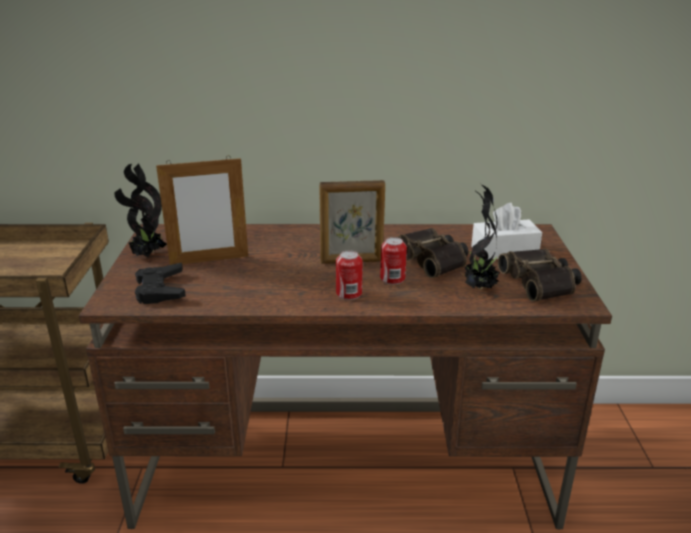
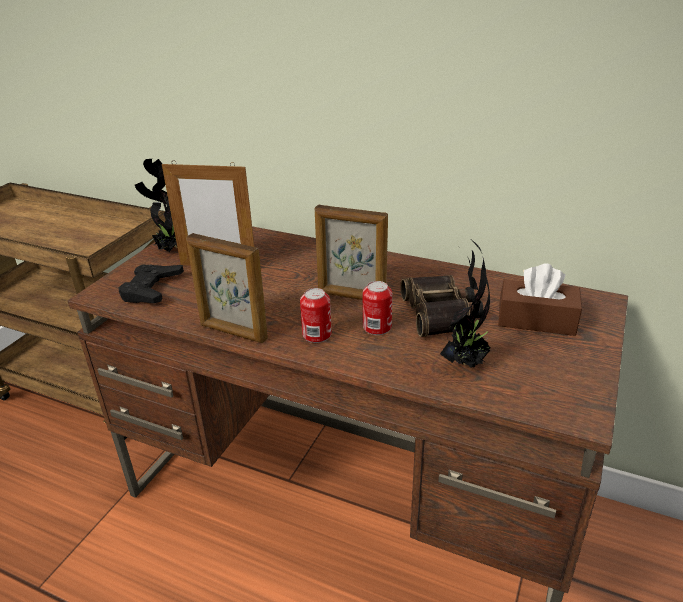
camera: 25 degrees right, 5 degrees up
(275, 306) = (233, 332): none -> picture frame
(504, 251) = (536, 320): white tissue box -> brown tissue box
(541, 282) = (549, 373): binoculars -> none

